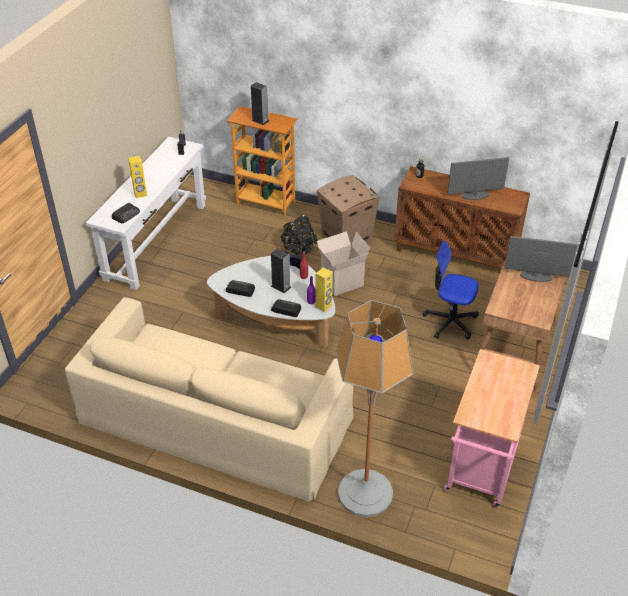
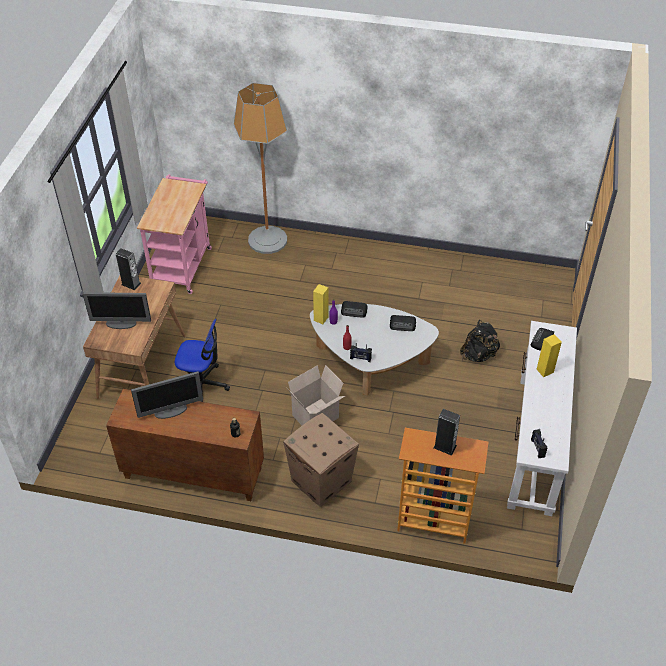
camera: 170 degrees right, 5 degrees up
(215, 419) = (392, 273): beige sofa -> none
(281, 286) = (365, 333): speaker -> speaker (131, 284)
(298, 249) = (372, 454): black backpack -> black backpack (478, 355)

